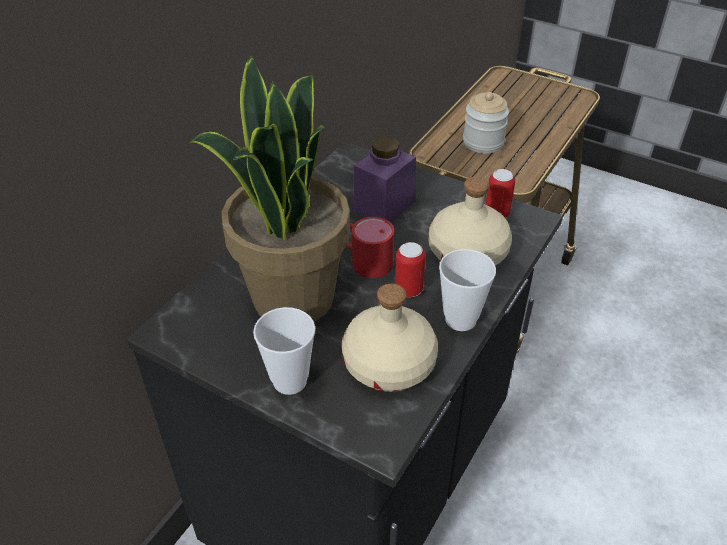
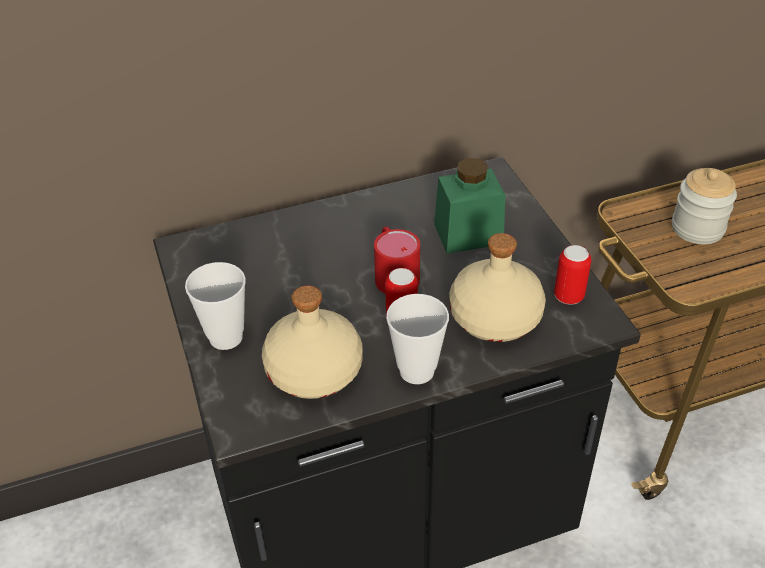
camera: 40 degrees right, 0 degrees up
(291, 297) = (300, 272): potted plant -> none
(384, 205) = (468, 234): purple jar -> green jar

